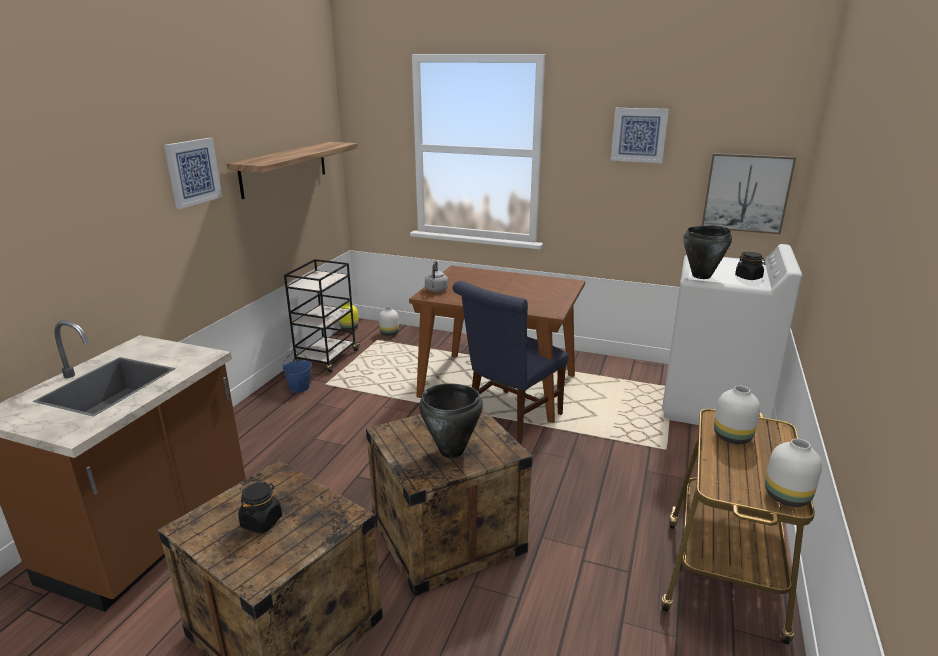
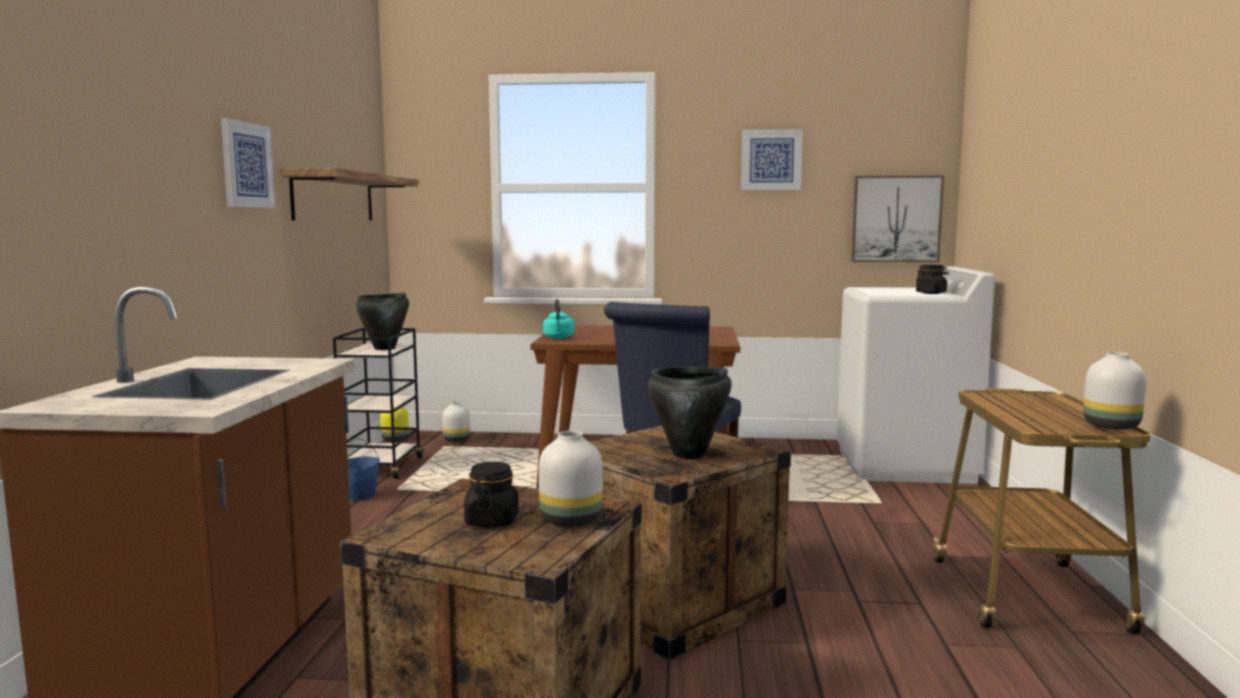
camera: 15 degrees left, 15 degrees down
(436, 290) = (558, 338): grey kettle -> turquoise kettle
(702, 276) = (882, 294): black cooking pot -> black cooking pot (385, 348)
(731, 436) = (1009, 403): white vase -> white vase (569, 520)

